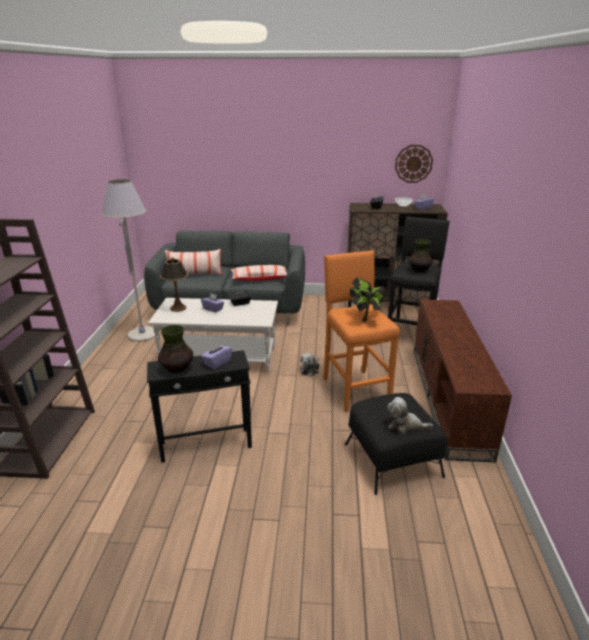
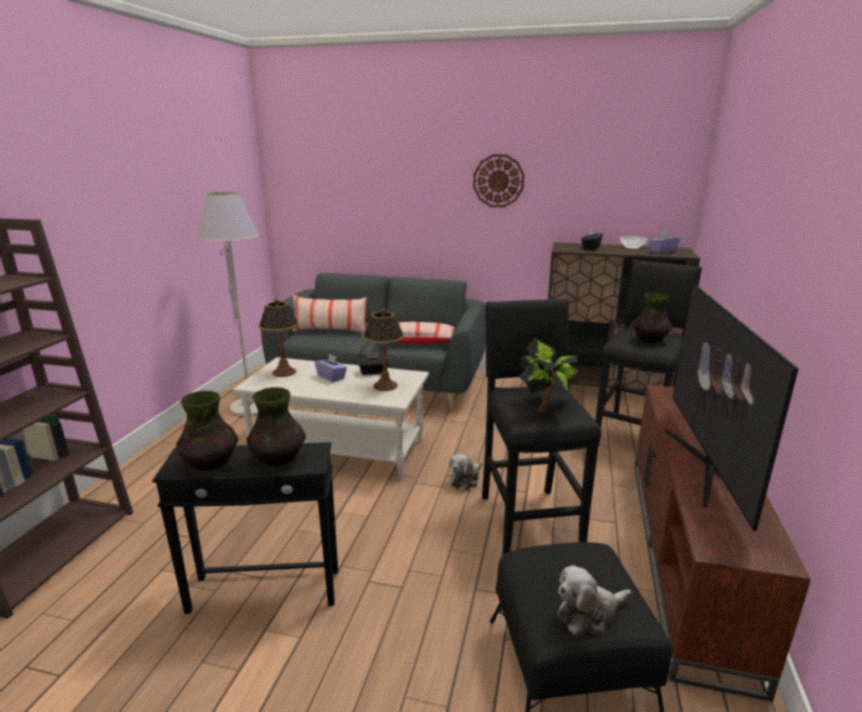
camera: 10 degrees right, 5 degrees down
(217, 363) = (278, 459): purple tissue box -> vase
(252, 312) = (385, 386): none -> table lamp
(355, 389) = (528, 519): orange stool -> black stool
(405, 426) = (589, 613): plush toy -> plush toy turned 45 degrees counterclockwise
(413, 163) = (650, 187): wall clock -> wall clock (498, 181)
(458, 345) = (706, 465): none -> television

